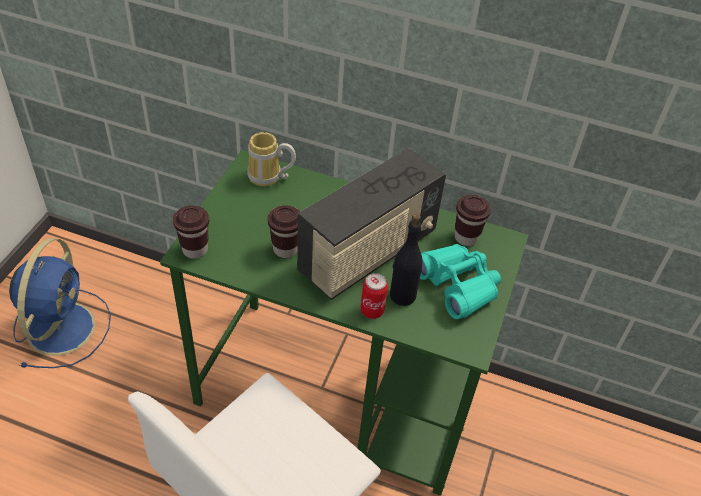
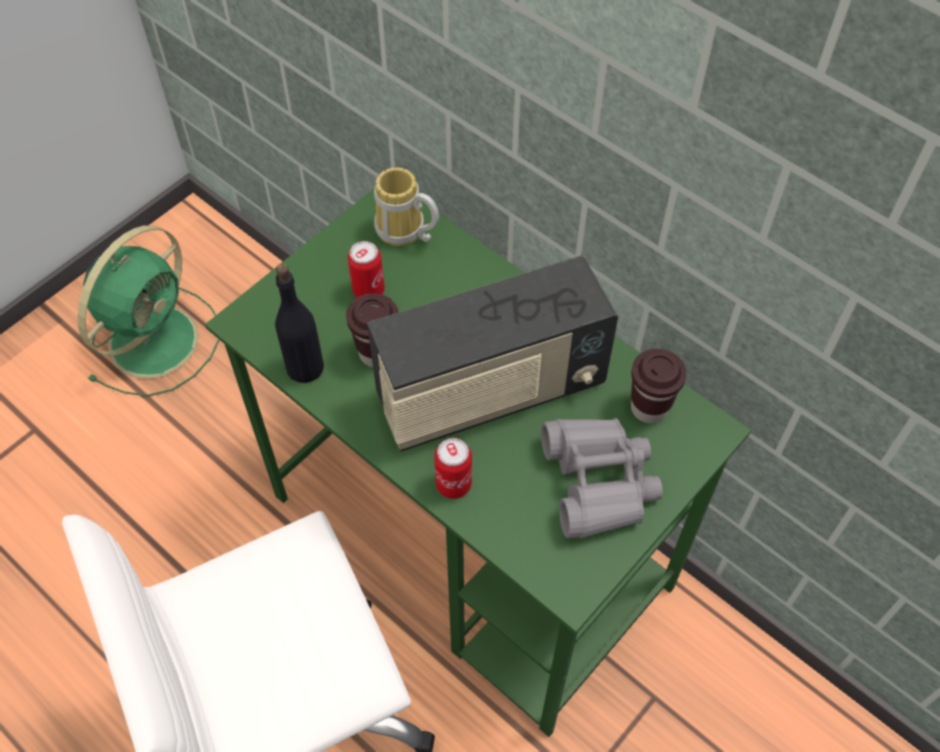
camera: 25 degrees right, 10 degrees up
(62, 326) = (156, 338): blue fan -> green fan
(195, 250) = (256, 320): brown cup -> none
(261, 215) = (368, 290): none -> can
(402, 295) = (508, 473): black bottle -> black bottle (304, 367)
(458, 285) = (598, 482): turquoise binoculars -> grey binoculars

